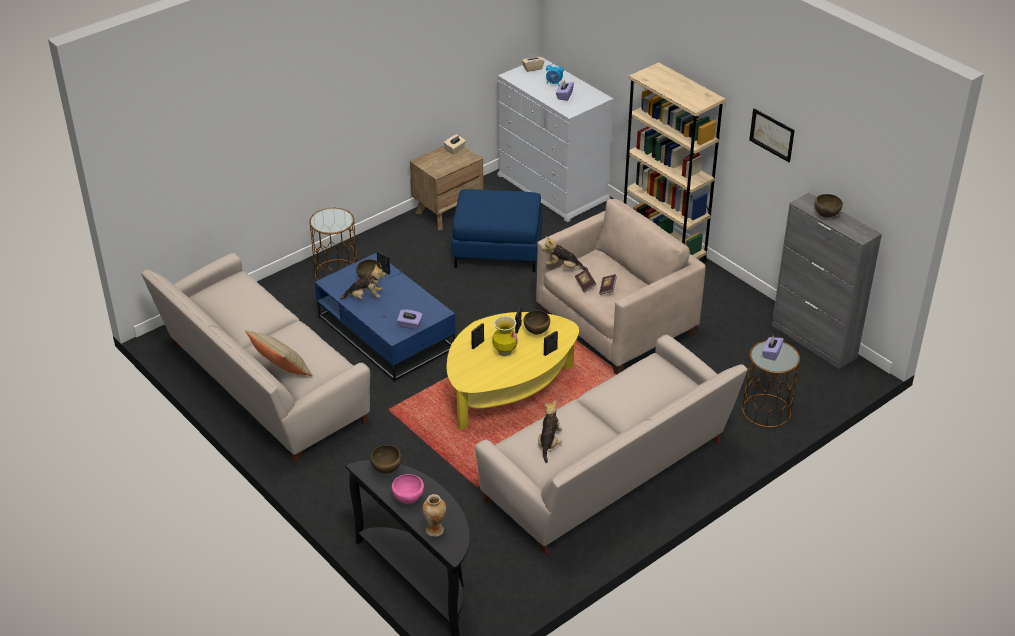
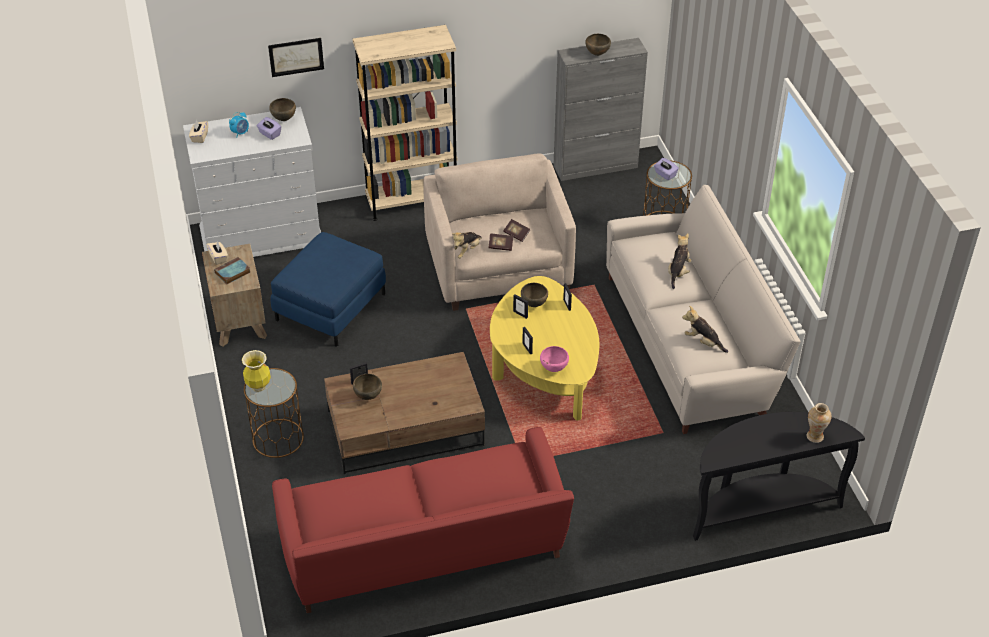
camera: 65 degrees left, 5 degrees up
(261, 386) = (425, 551): beige sofa -> red sofa
(281, 371) = (497, 497): beige pillow -> none
(365, 297) = (394, 408): plush toy -> plush toy (678, 272)
(385, 333) = (404, 430): blue coffee table -> brown coffee table
(386, 470) = (722, 445): brown bowl -> brown bowl (284, 119)
(408, 499) = (768, 442): pink bowl -> pink bowl (553, 369)
(410, 325) = (461, 388): purple tissue box -> none
(442, 161) = (232, 273): none -> book
(504, 352) = (549, 334): vase -> vase (258, 387)
(772, 135) = (503, 26): picture -> picture (296, 57)

